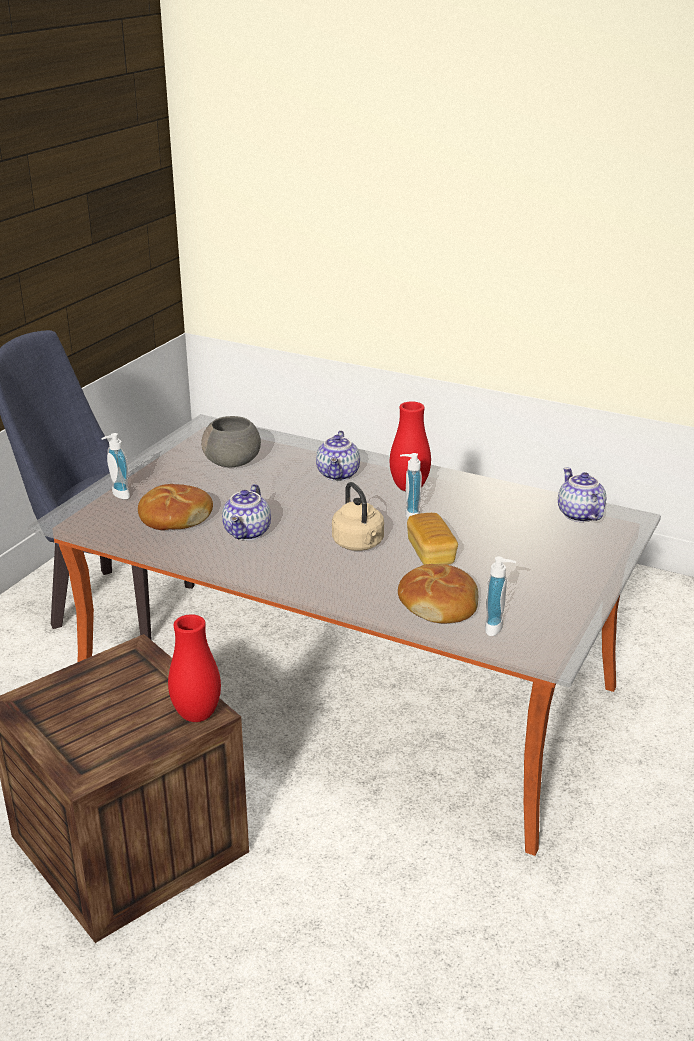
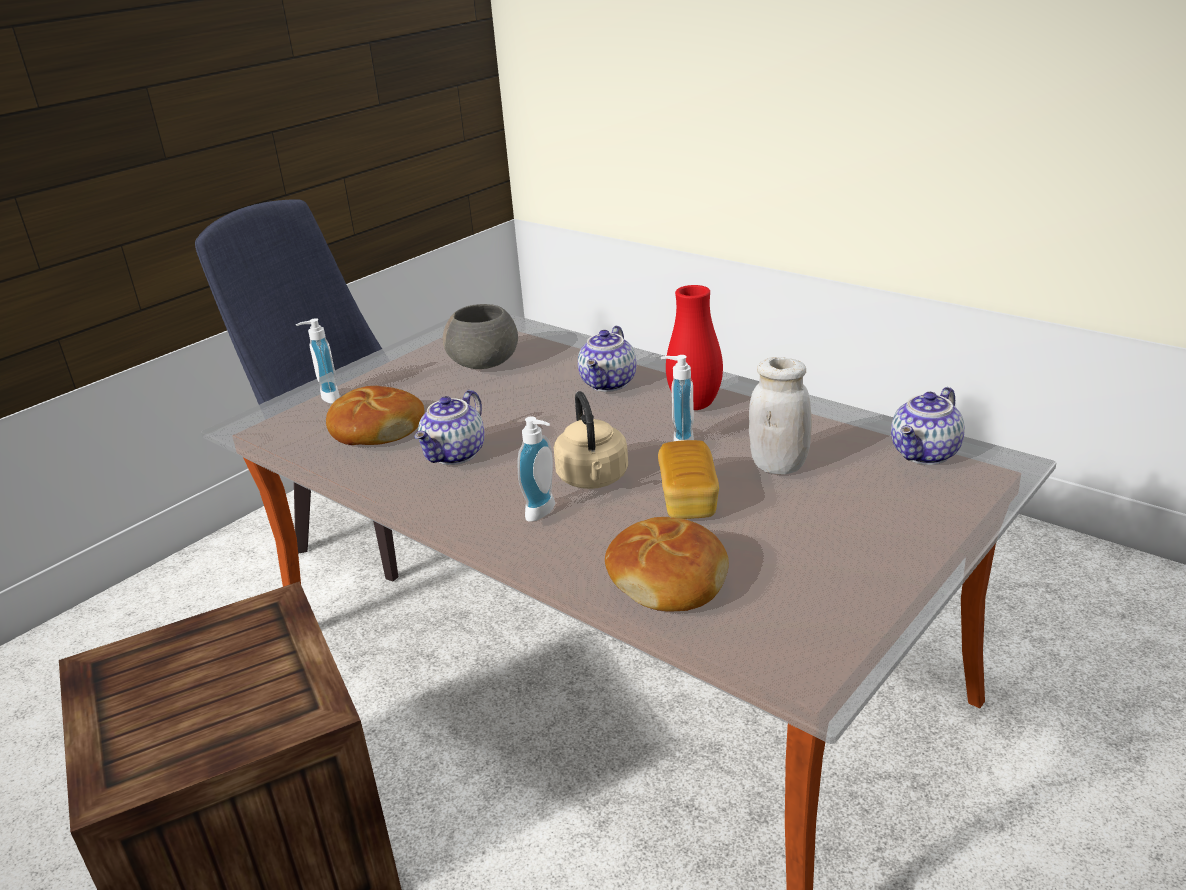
camera: 15 degrees right, 0 degrees up
(197, 715) = (303, 711): red vase -> none
(484, 527) = (778, 465): none -> white jar
(497, 628) = (744, 626): soap dispenser -> soap dispenser (544, 512)
(578, 514) = (926, 454): teapot -> teapot turned 135 degrees counterclockwise

